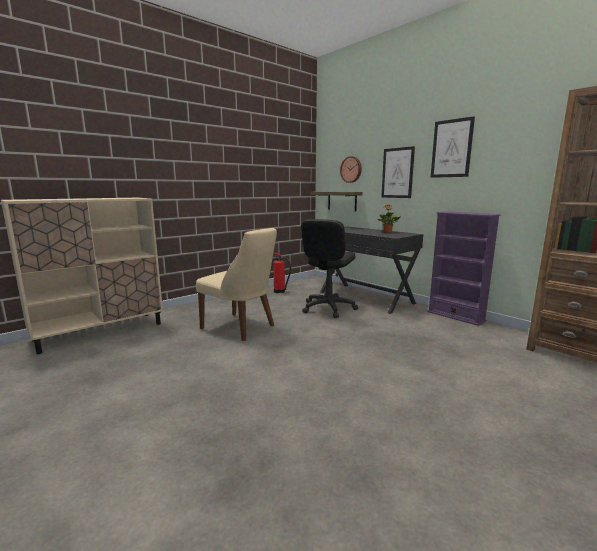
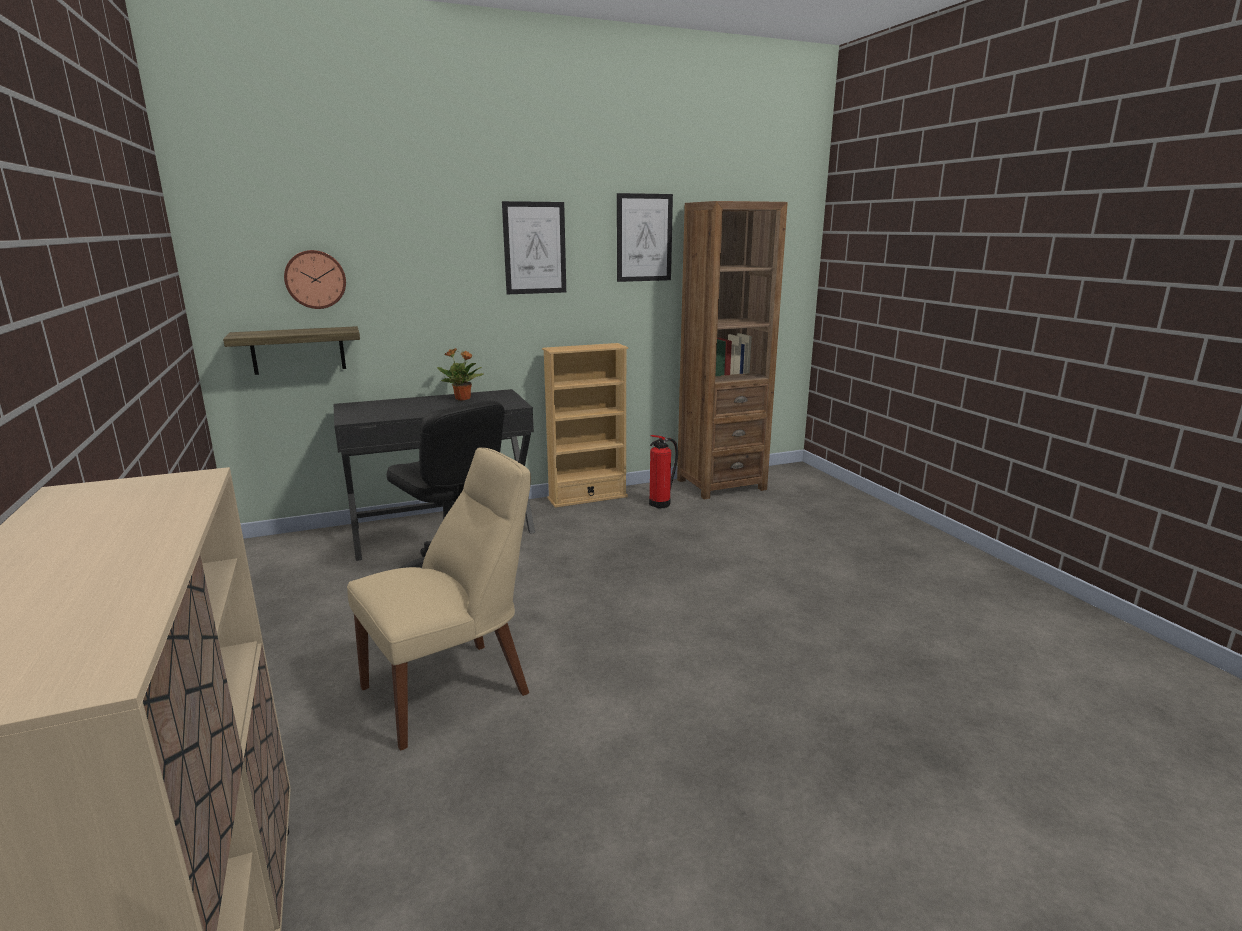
camera: 70 degrees left, 5 degrees up
(280, 291) = (283, 601): fire extinguisher -> fire extinguisher (661, 503)
(397, 173) = (438, 287): picture -> picture (644, 238)
(455, 316) = (587, 497): purple bookcase -> beige bookcase

